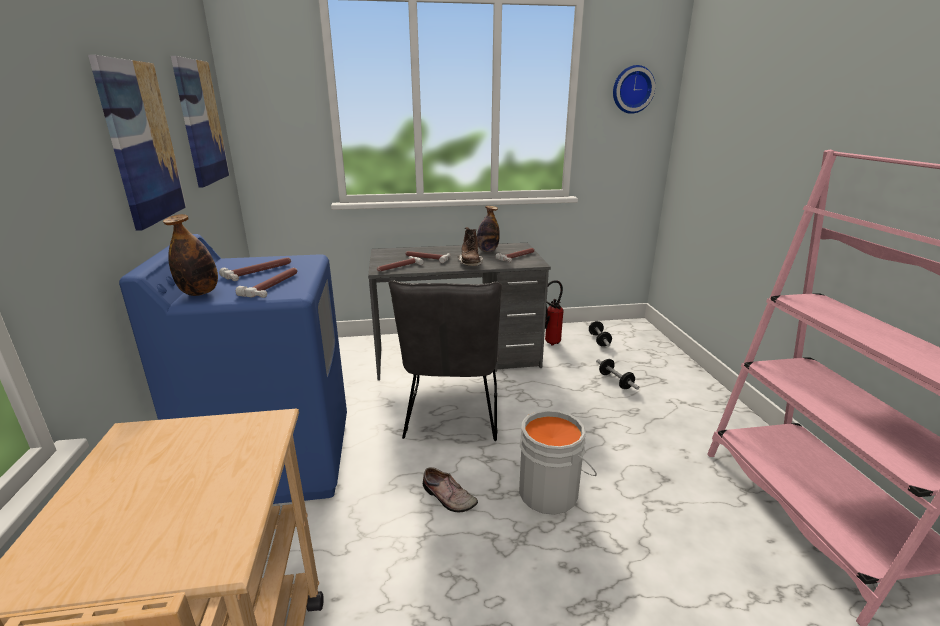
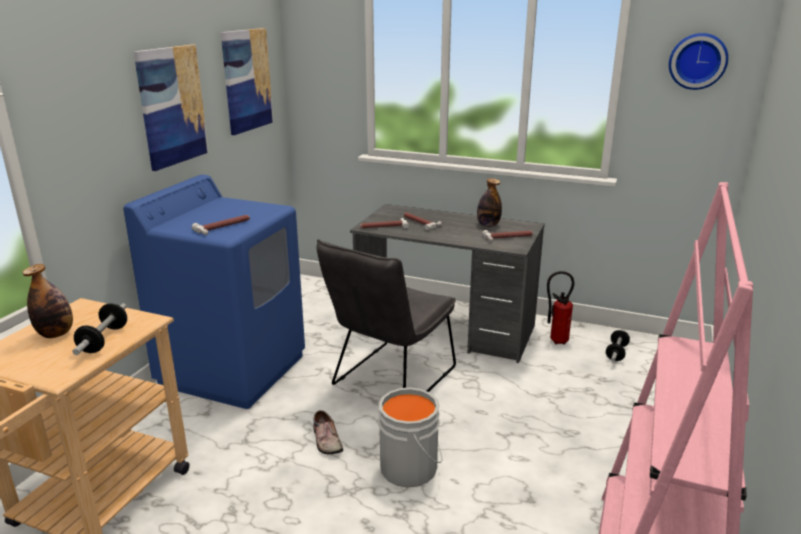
camera: 30 degrees right, 0 degrees up
(200, 293) = (174, 223): bottle -> bottle (56, 334)
(260, 272) = (230, 213): hammer -> none
(470, 263) = (451, 236): brown boot -> none
(615, 381) = (585, 399): dumbbell -> dumbbell (104, 340)

